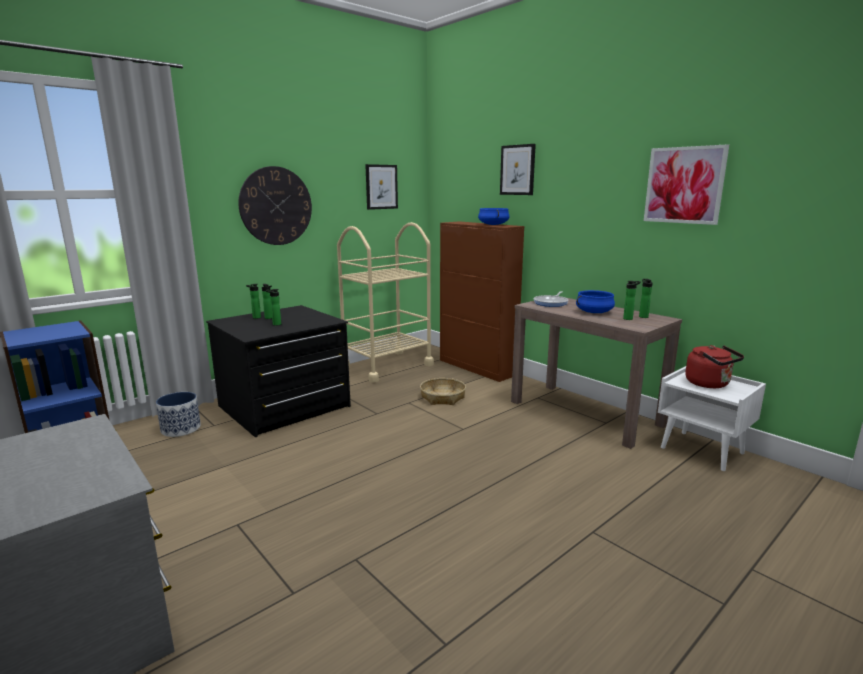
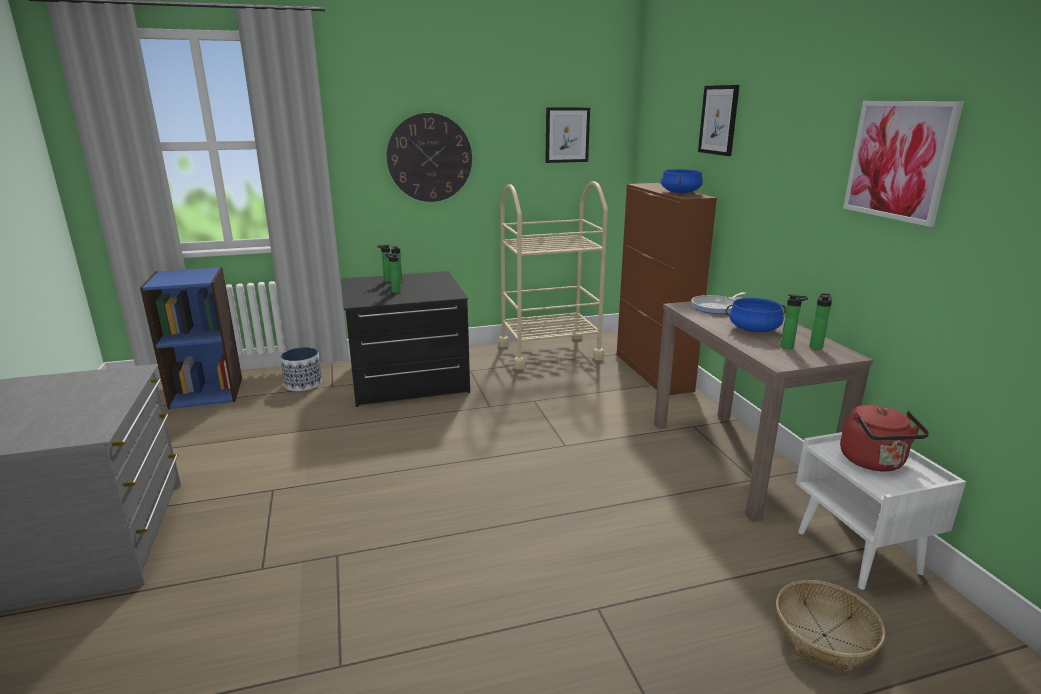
camera: 25 degrees right, 5 degrees up
(443, 397) = (577, 402): basket -> basket (824, 635)

